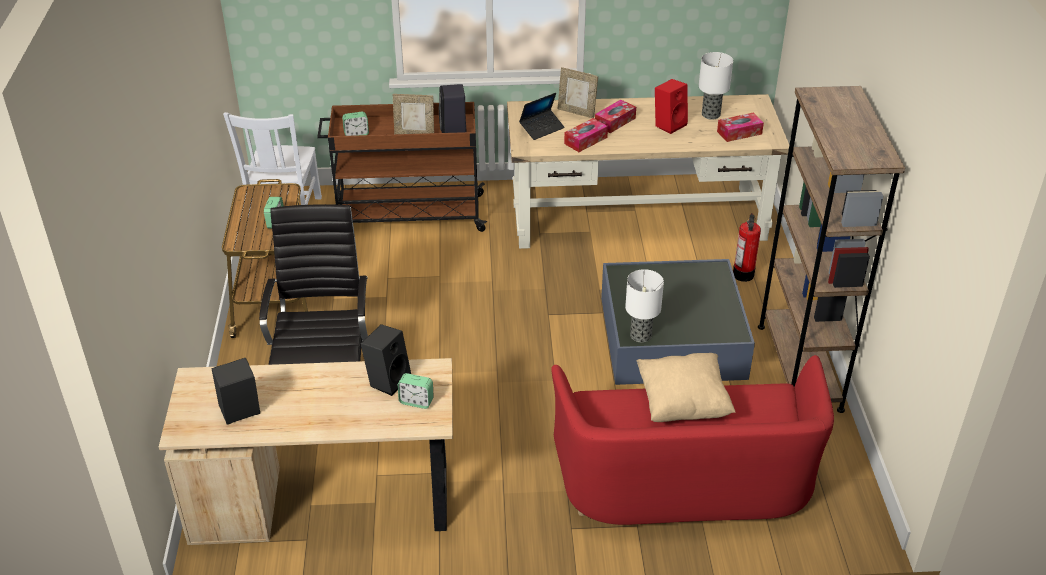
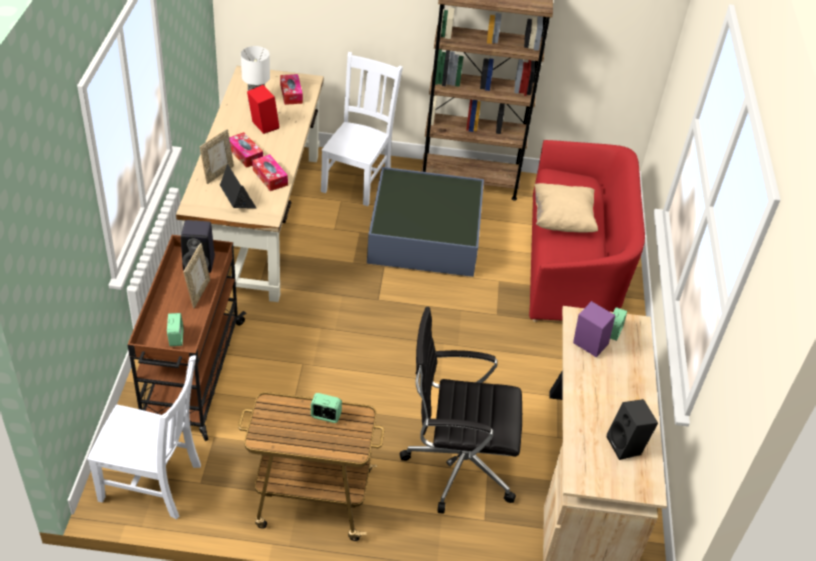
camera: 85 degrees left, 5 degrees up
(388, 380) = (587, 346): black speaker -> purple speaker
(640, 336) = (464, 233): table lamp -> none
(743, 274) = (357, 180): fire extinguisher -> white chair

